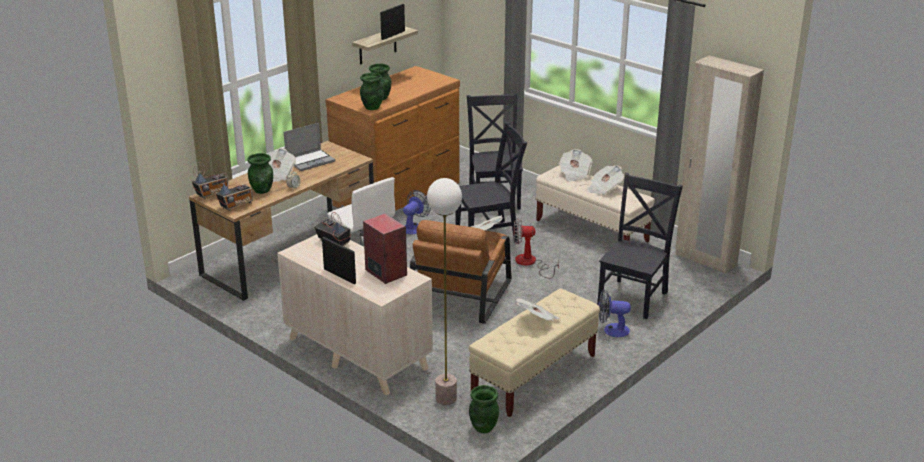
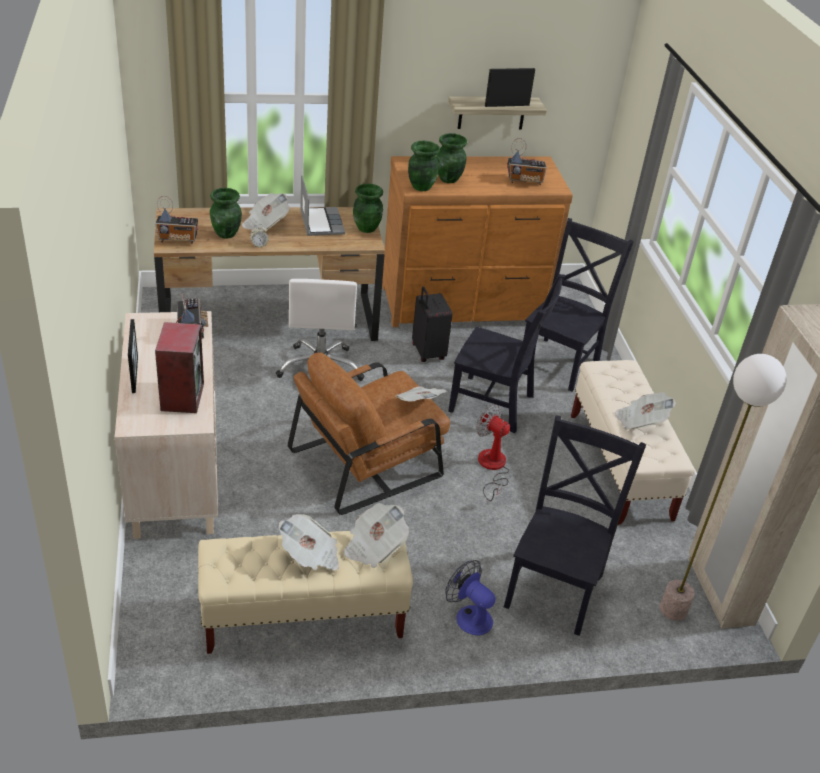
camera: 35 degrees right, 10 degrees up
(212, 194) = (178, 216): radio -> radio (525, 181)
(310, 161) = (321, 222): laptop -> laptop turned 105 degrees counterclockwise
(414, 227) = (427, 352): fan -> black suitcase
(446, 398) = (180, 583): floor lamp -> floor lamp (673, 610)
(483, 427) = (165, 647): green vase -> green vase (367, 228)
(574, 174) = (630, 382): newspaper -> newspaper (374, 547)
(634, 297) = (555, 587): black chair -> black chair turned 45 degrees counterclockwise

